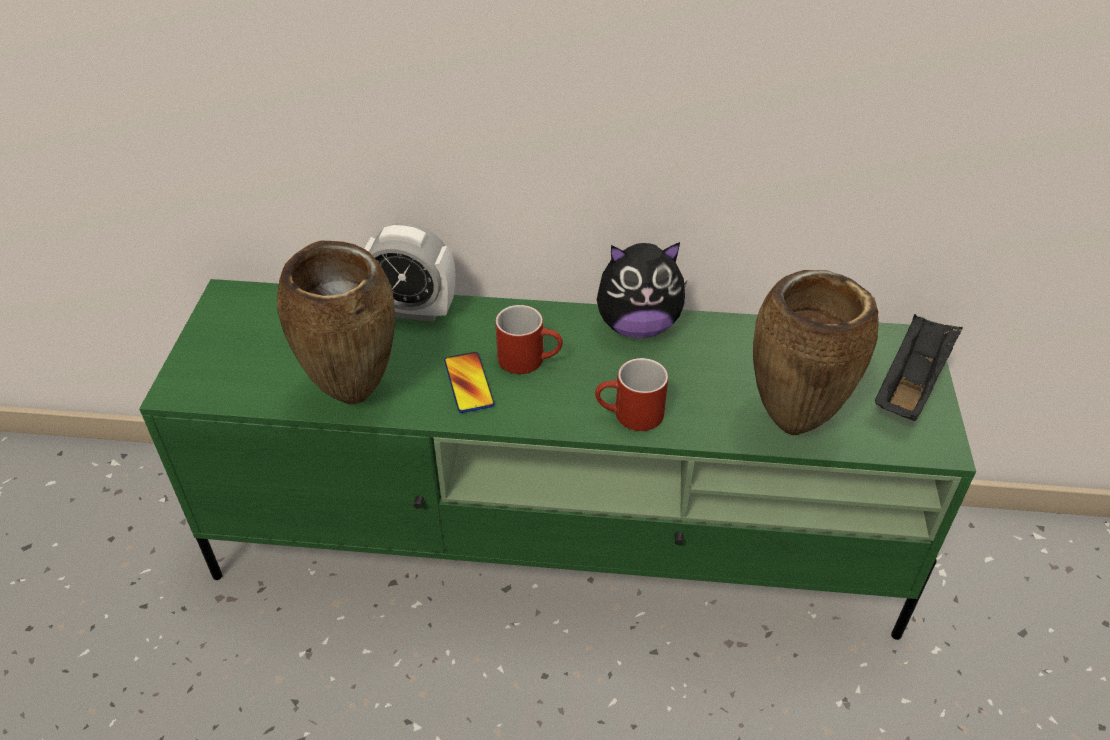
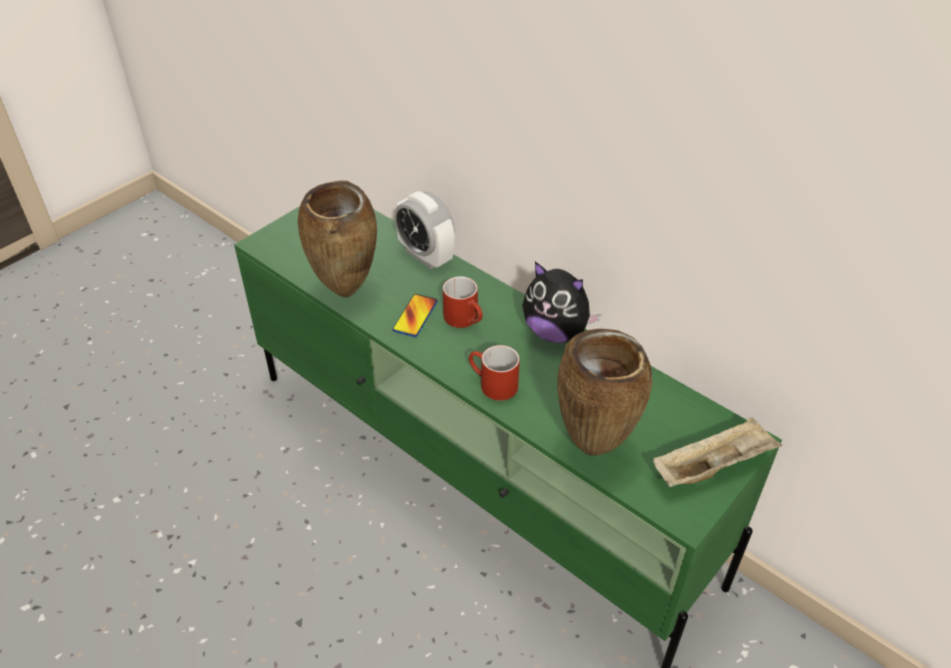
camera: 35 degrees right, 0 degrees up
(910, 383) = (712, 466): black tray -> beige tray

